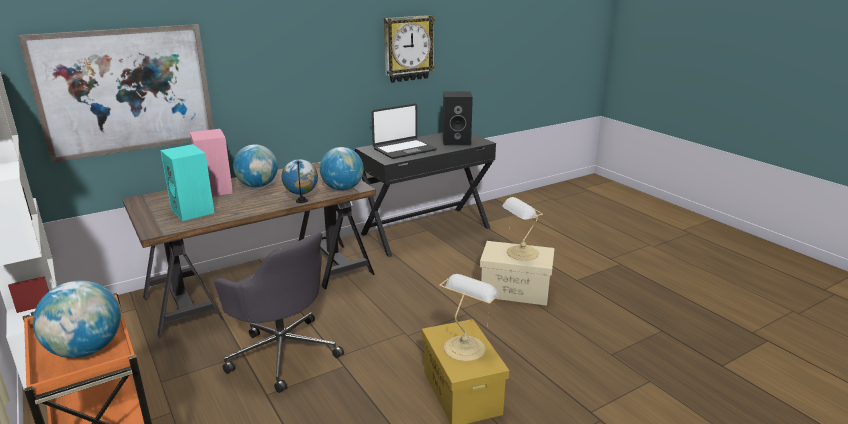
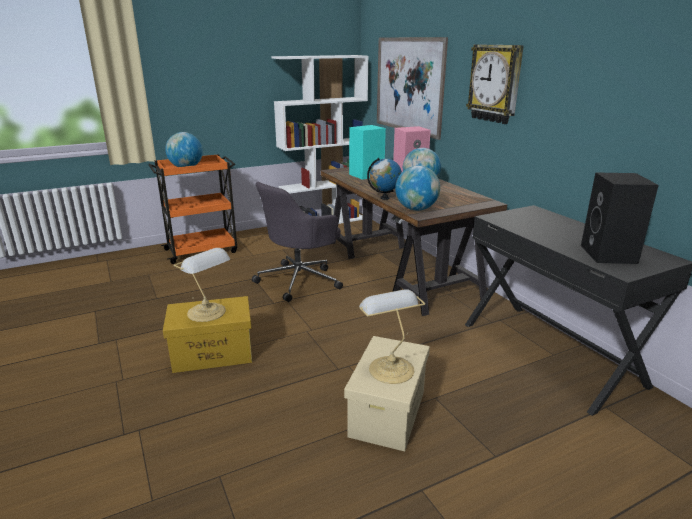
camera: 95 degrees right, 0 degrees up
(404, 149) = (541, 225): laptop -> none
(408, 48) = (632, 96): wall clock -> wall clock (495, 83)

